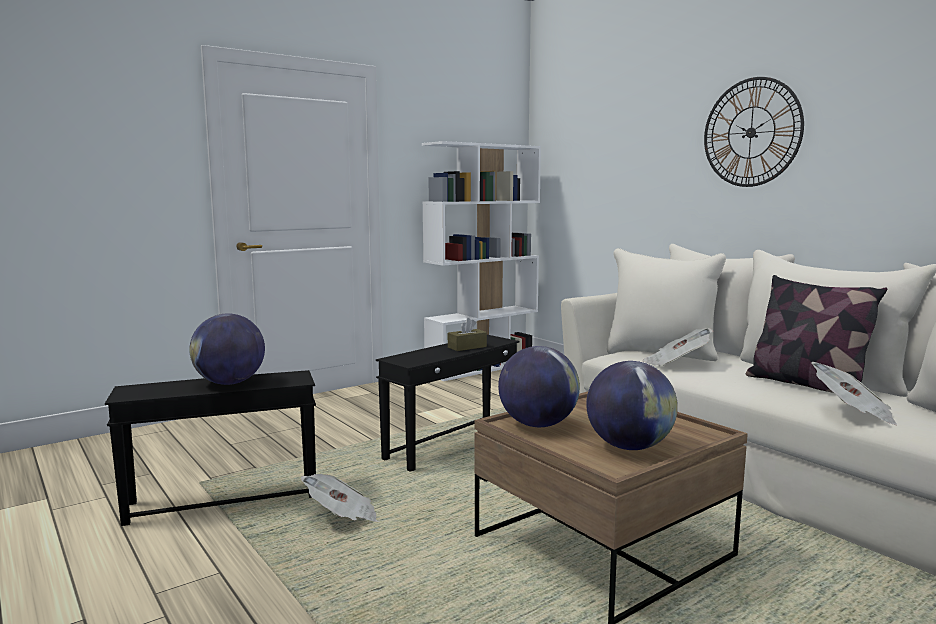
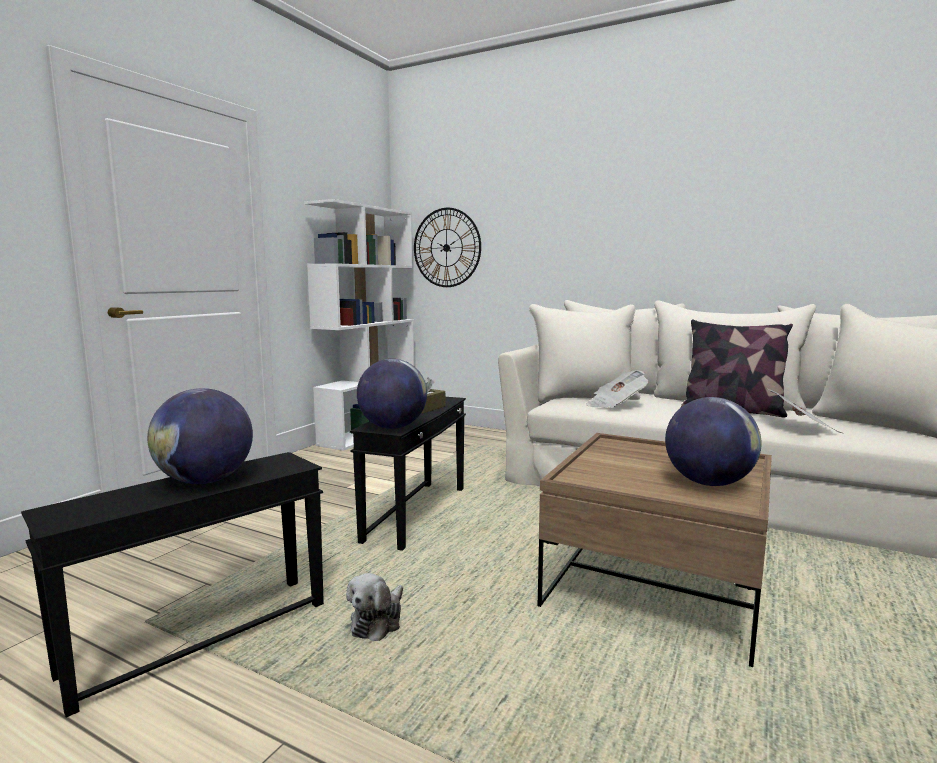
camera: 25 degrees left, 0 degrees up
(343, 517) = (378, 621): newspaper -> plush toy
(538, 424) = (599, 475): globe -> globe (392, 427)
(751, 132) = (627, 201): wall clock -> wall clock (446, 248)

